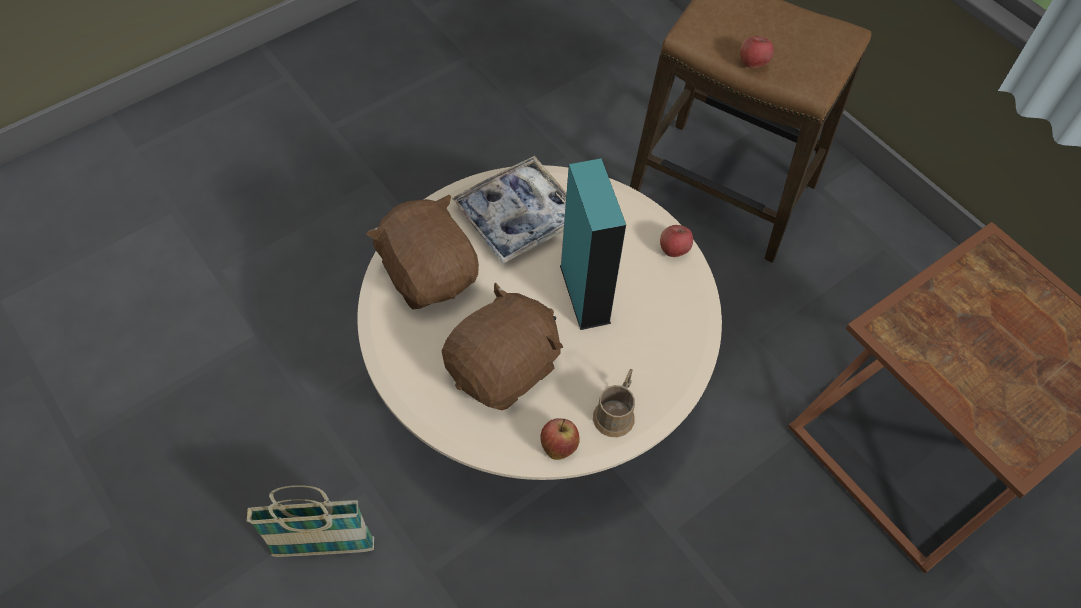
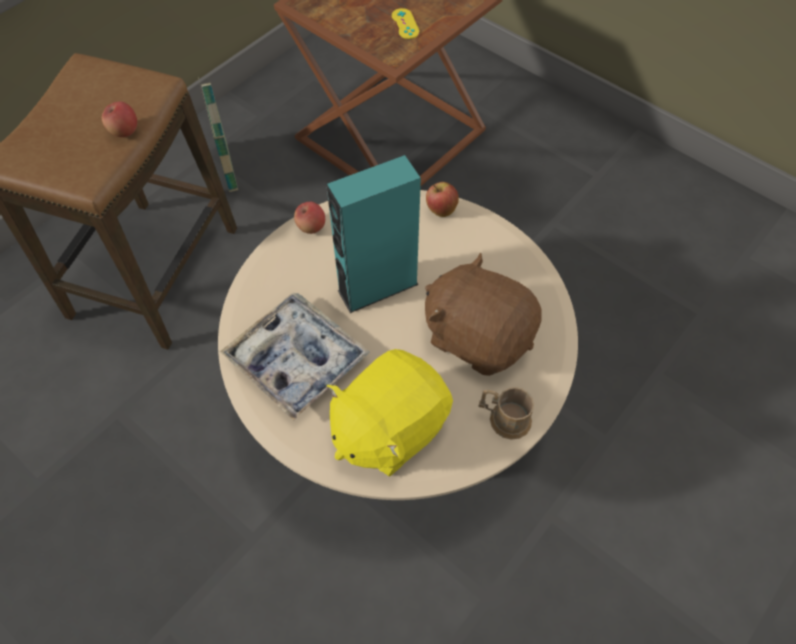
camera: 100 degrees left, 0 degrees up
(324, 548) = (622, 535): basket -> basket (228, 168)
(429, 273) = (388, 428): brown plush toy -> yellow plush toy
(558, 446) = (538, 281): apple -> apple (441, 210)
(616, 412) = (491, 246): brown mug -> brown mug (504, 418)
(953, 354) = (405, 24): none -> yellow game controller

